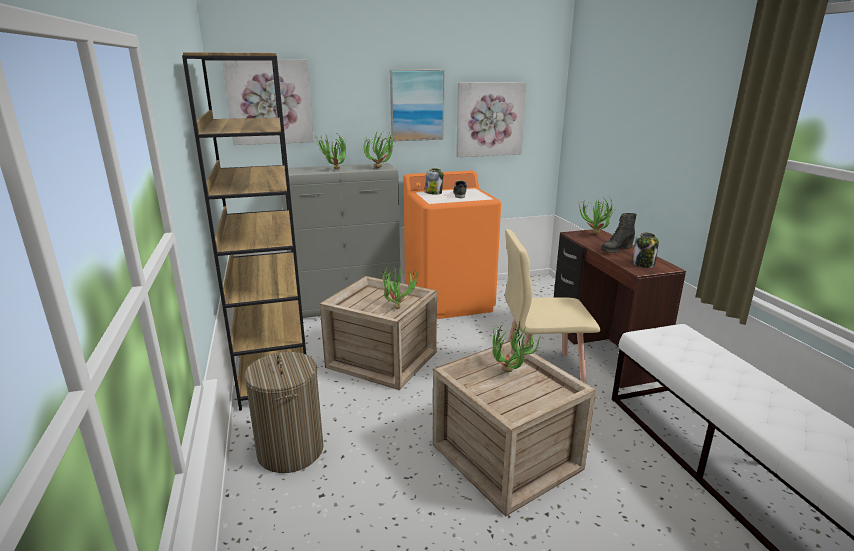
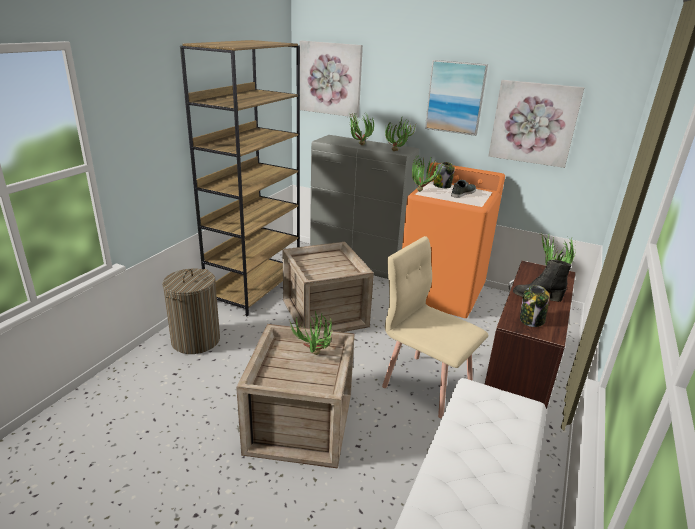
camera: 40 degrees right, 5 degrees up
(397, 306) = (332, 273): potted plant -> potted plant (422, 190)

